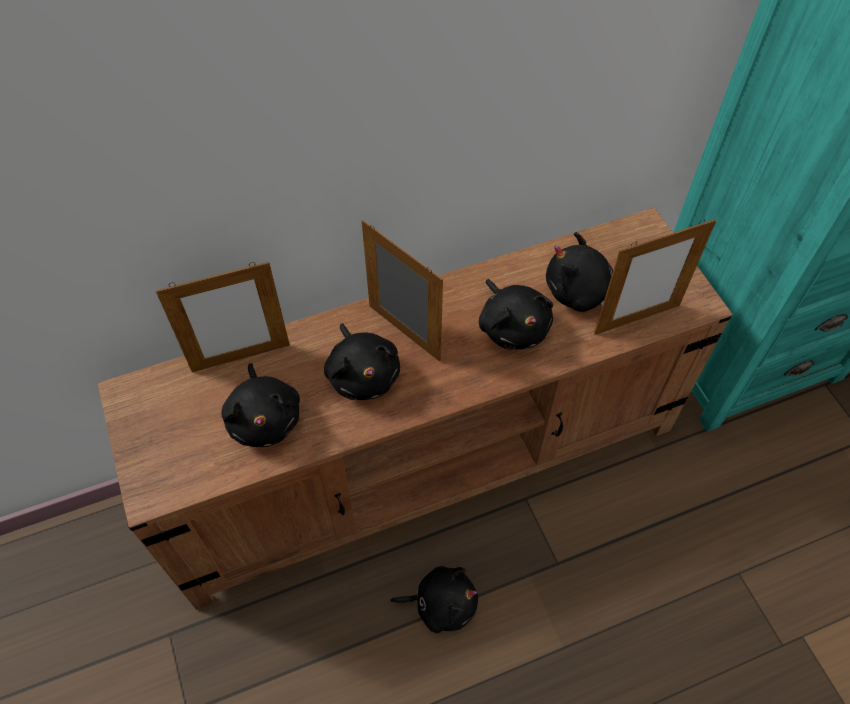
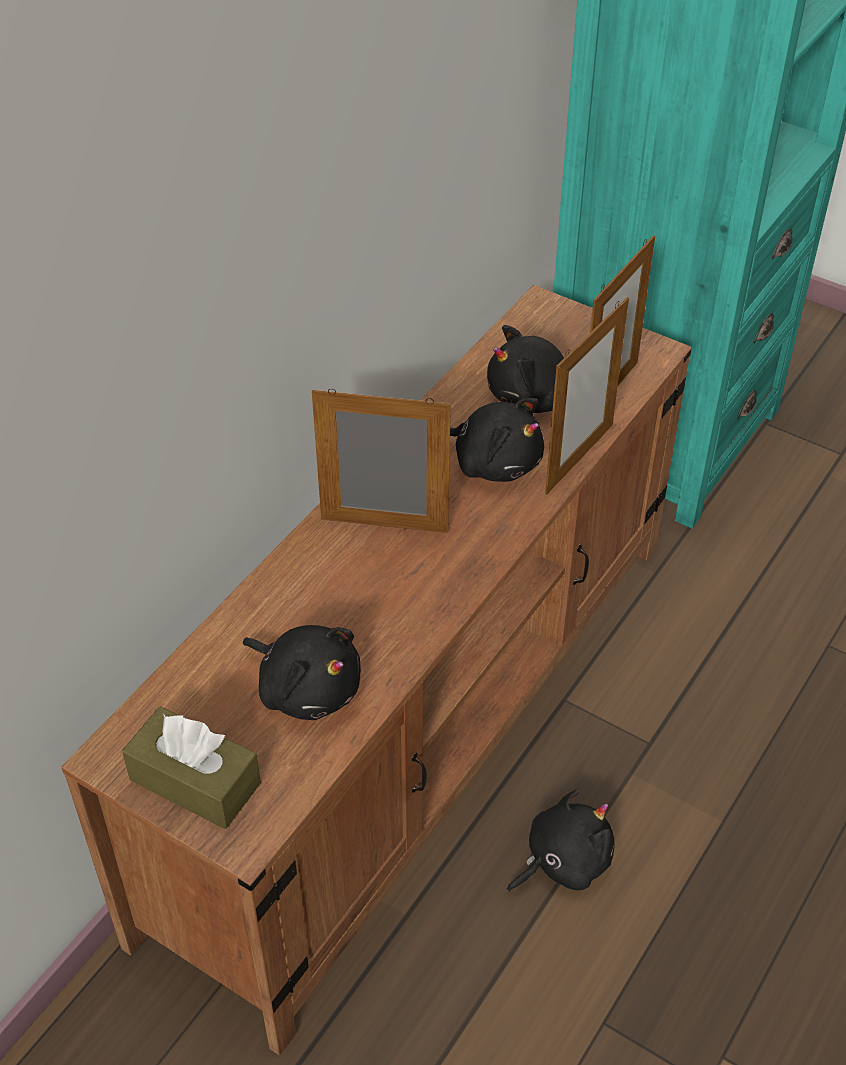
camera: 35 degrees left, 10 degrees down
(154, 439) = (195, 781): none -> brown tissue box
(241, 358) = (220, 645): picture frame -> picture frame (579, 458)
(363, 374) = (377, 587): black plush toy -> none

